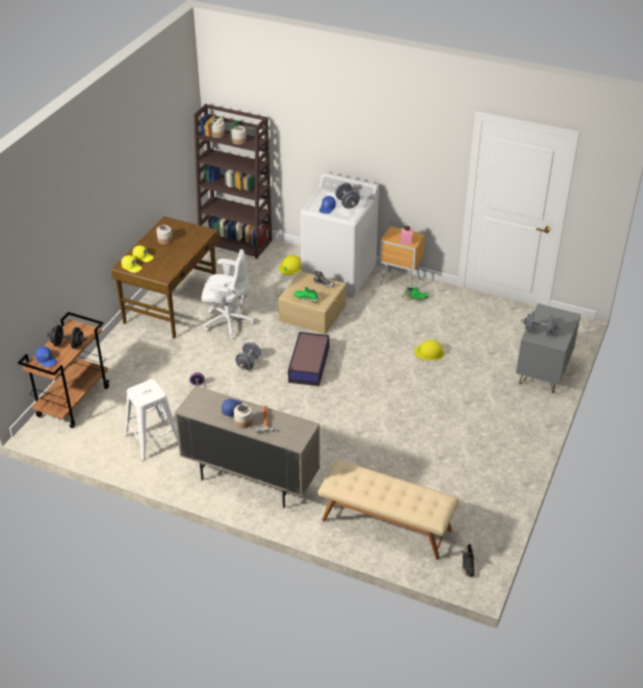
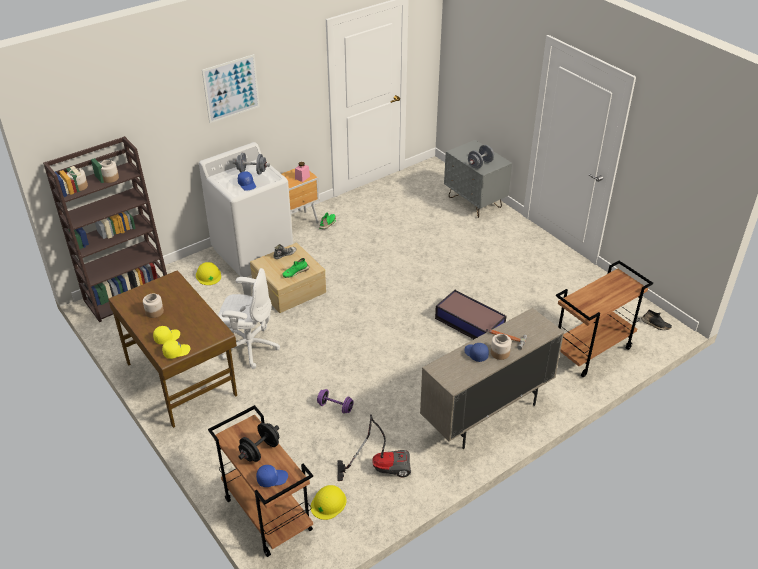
camera: 60 degrees left, 0 degrees up
(152, 440) = (380, 467): white stool -> vacuum cleaner
(227, 322) = (249, 347): white office chair -> white office chair turned 60 degrees clockwise
(248, 363) = (323, 356): grey dumbbell -> none
(308, 365) = (359, 318): storage box -> storage box (470, 324)
(367, 126) = (231, 88): none -> picture
(386, 525) = (590, 351): beige bench -> brown cart
(429, 352) = (403, 245): yellow hard hat -> yellow hard hat (328, 503)

